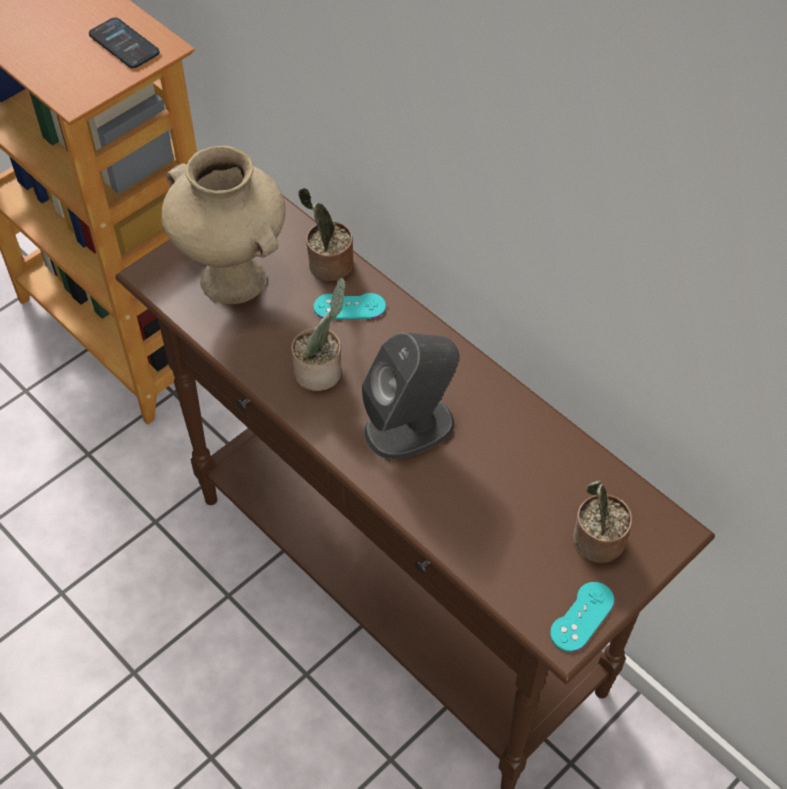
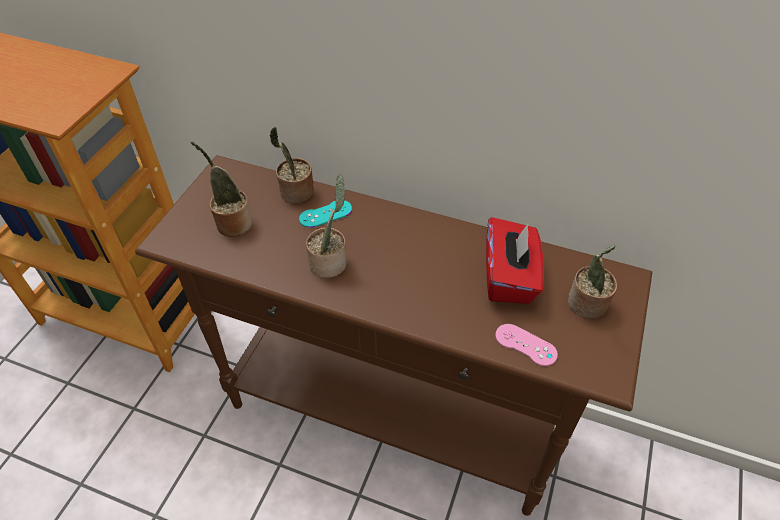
camera: 25 degrees left, 5 degrees down
(124, 44) = (81, 76): phone -> none
(235, 279) = (232, 223): beige vase -> potted plant
(410, 426) = (415, 276): grey speaker -> none
(489, 559) = (525, 345): none -> pink game controller
(522, 472) = (509, 278): none -> red tissue box
(582, 616) = (612, 358): turquoise game controller -> none

